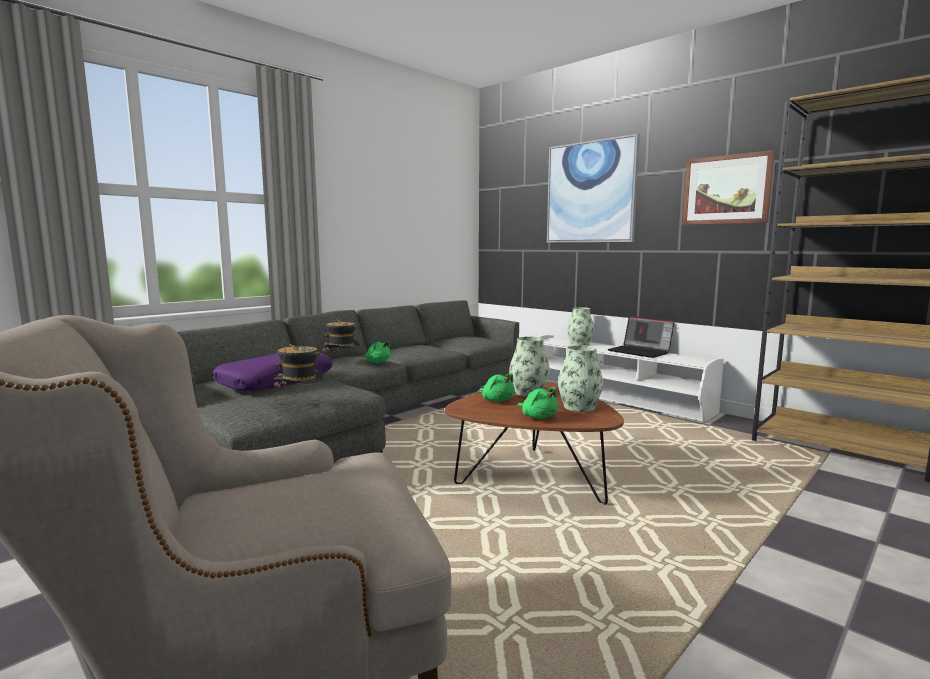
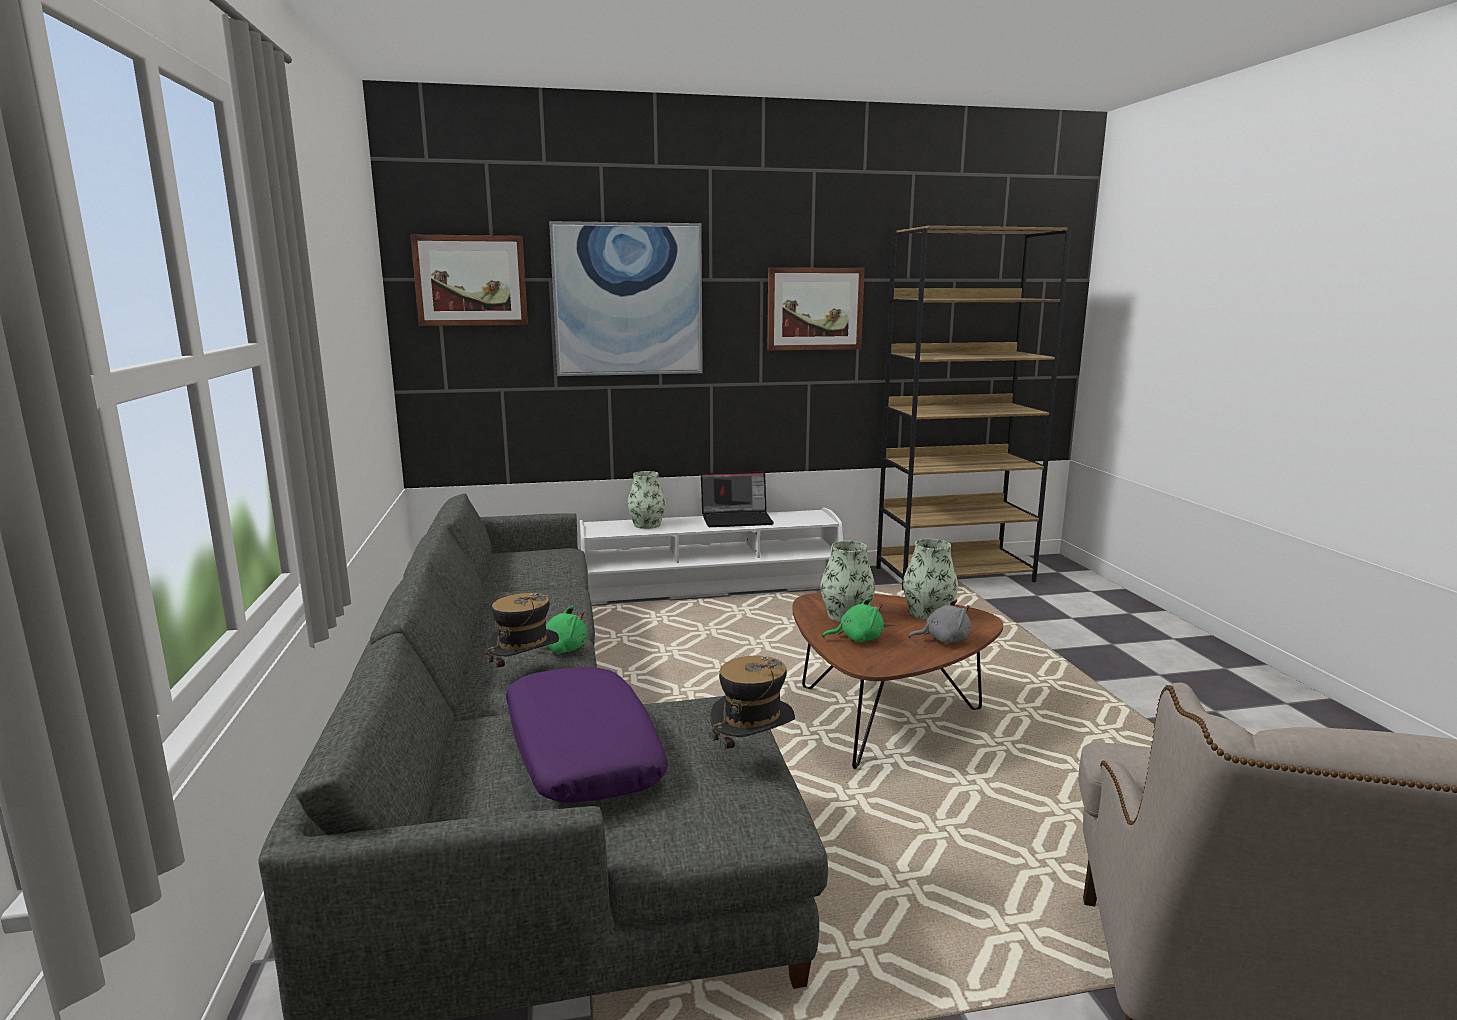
camera: 55 degrees left, 5 degrees up
(512, 187) = (471, 280): none -> picture
(538, 416) = (943, 640): green plush toy -> grey plush toy

